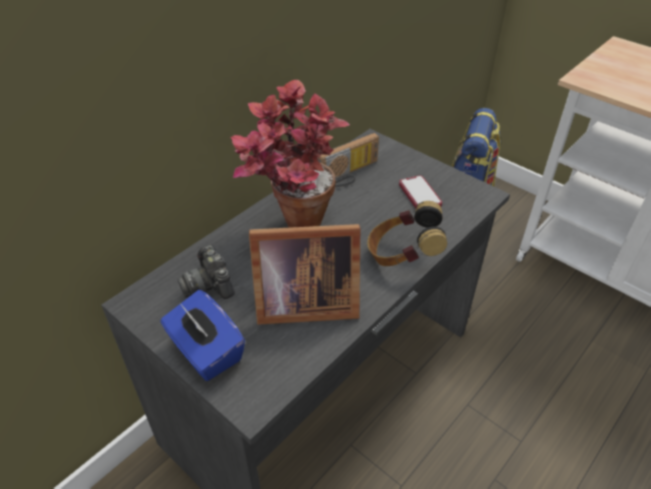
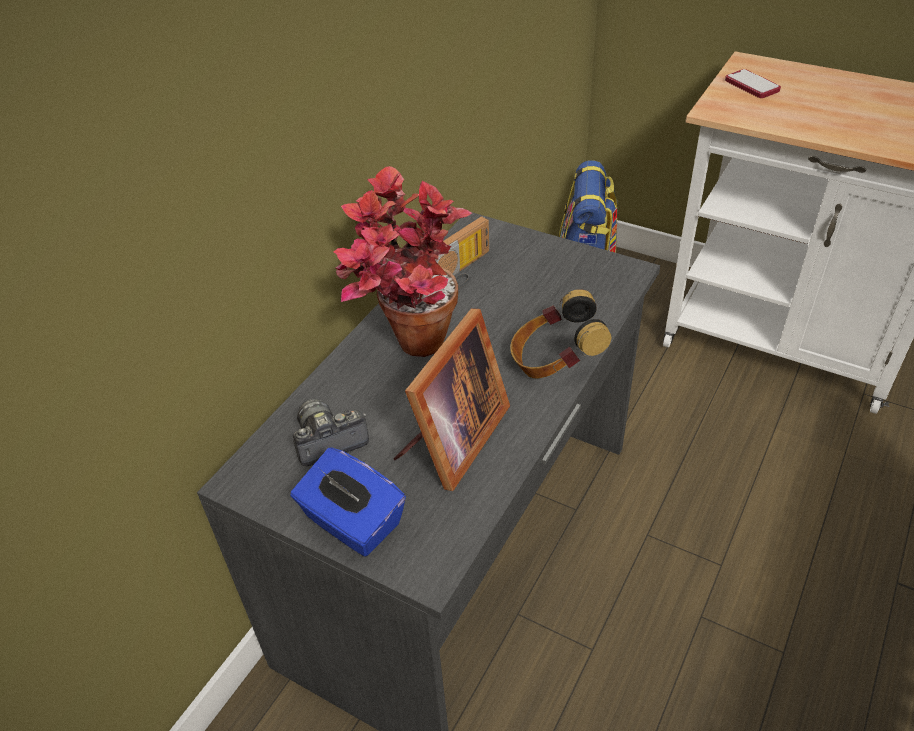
camera: 10 degrees left, 0 degrees up
(209, 284) = (328, 441): camera -> camera turned 105 degrees clockwise
(302, 303) = (452, 441): picture frame -> picture frame turned 45 degrees counterclockwise
(419, 194) = (553, 284): phone -> phone (752, 85)

